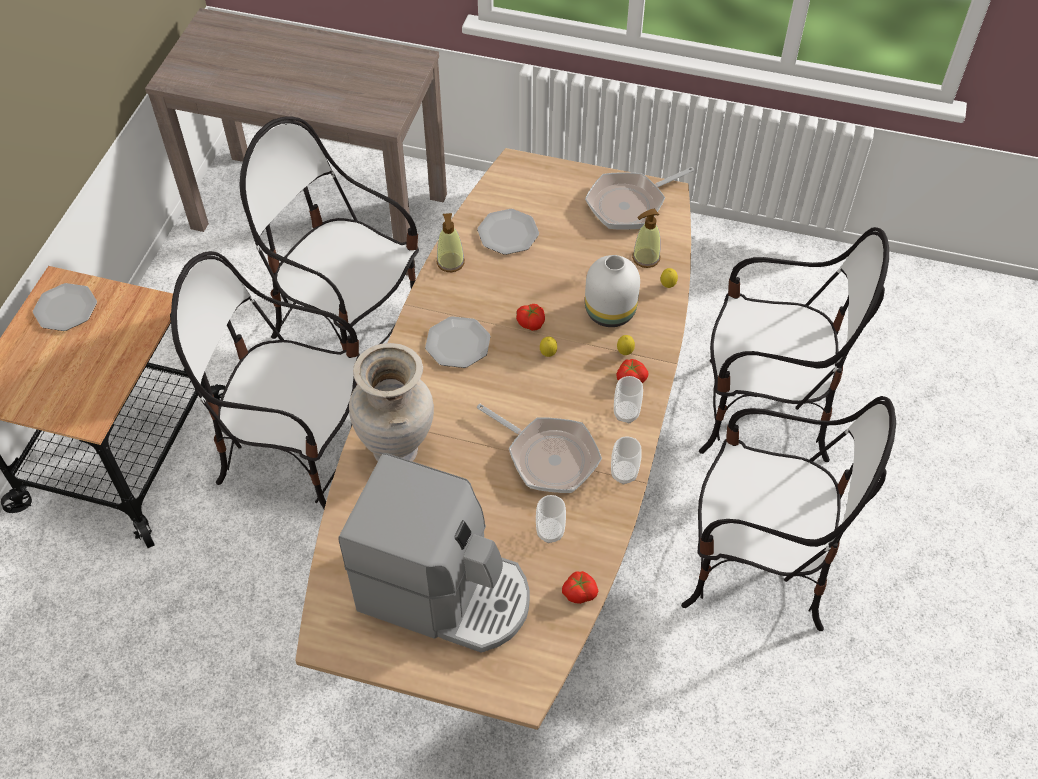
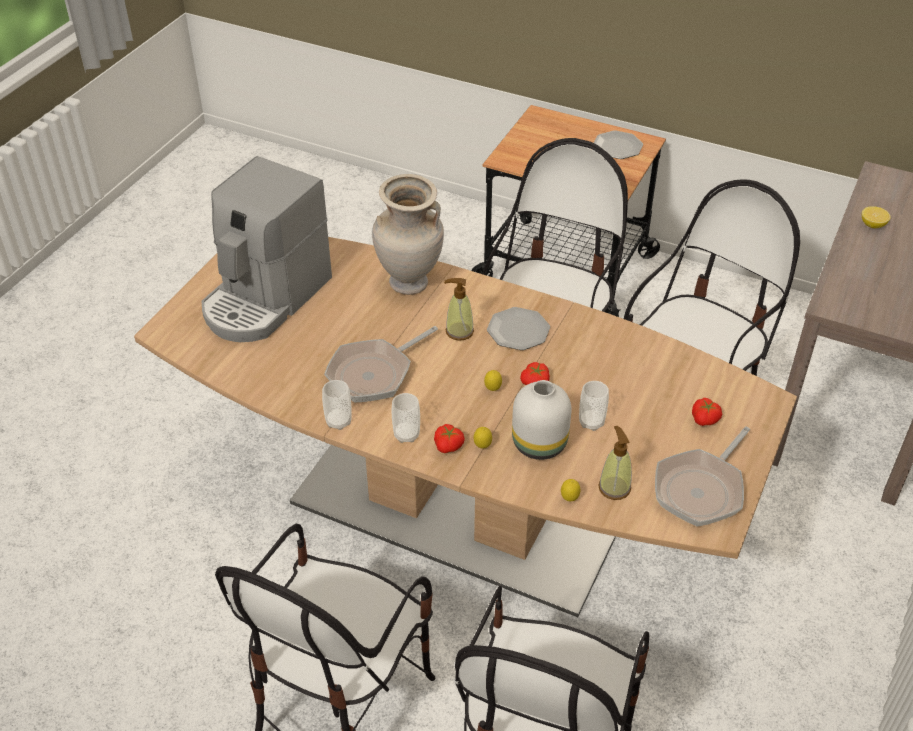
camera: 100 degrees right, 10 degrees down
(257, 88) = (872, 225): none -> lemon
(450, 262) = (623, 336): soap dispenser -> soap dispenser (459, 331)
(507, 234) = (660, 381): plate -> none
(550, 532) = (296, 364): cup -> cup (591, 422)
(579, 592) = (233, 374): tomato -> tomato (705, 419)
(630, 204) = (701, 489): frying pan -> frying pan turned 120 degrees counterclockwise

